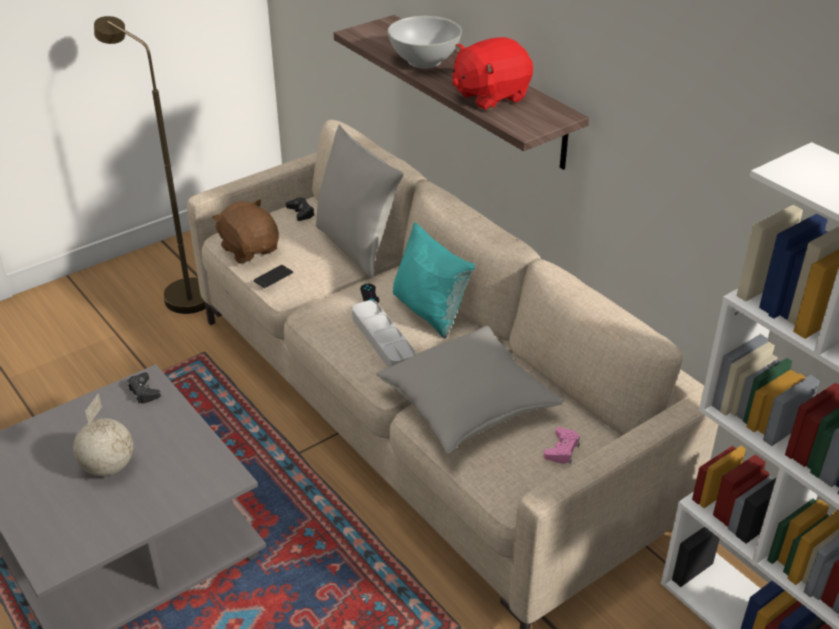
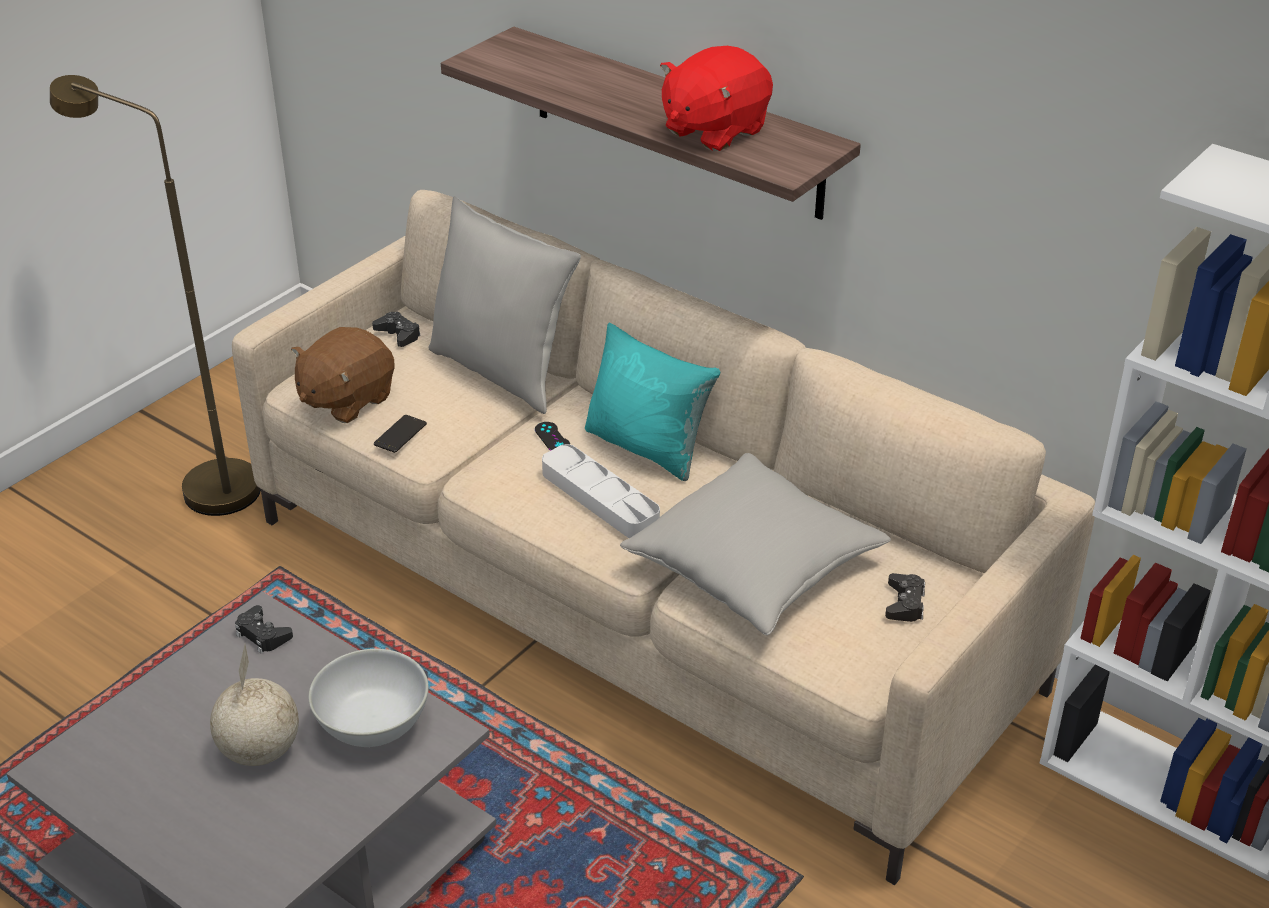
camera: 15 degrees left, 0 degrees up
(250, 249) = (346, 400): brown plush toy -> brown plush toy turned 90 degrees counterclockwise
(424, 61) = (595, 91): white bowl -> white bowl (372, 727)
(562, 450) = (905, 603): pink game controller -> black game controller

